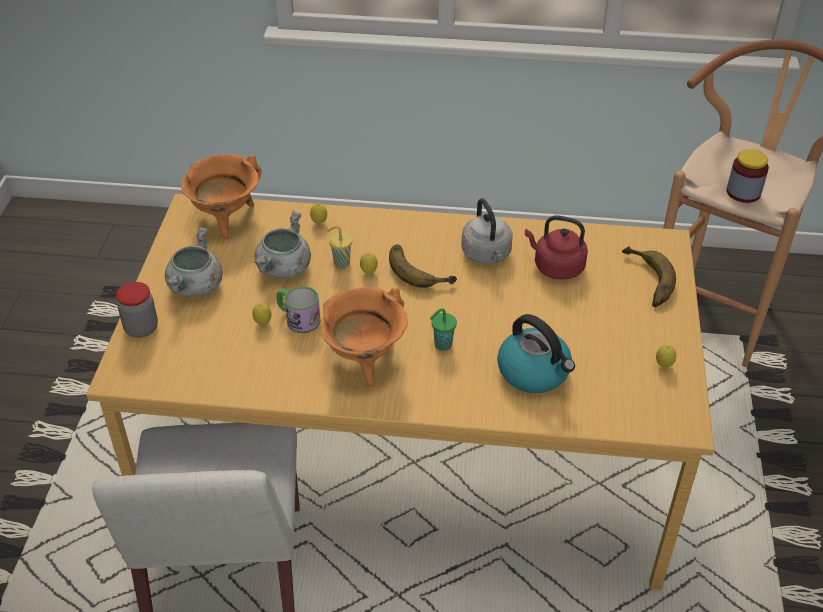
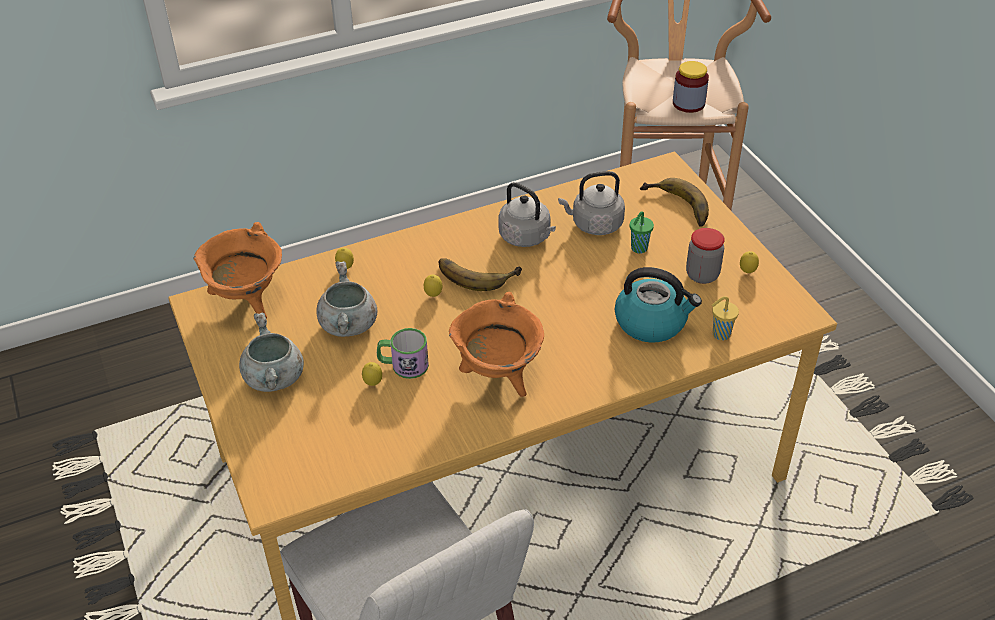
camera: 30 degrees left, 0 degrees up
(141, 328) = (253, 441): jar -> jar (702, 275)
(340, 262) = (398, 297): yellow cup -> yellow cup (720, 334)
(442, 345) = (554, 333): green cup -> green cup (638, 249)
(556, 267) = (594, 224): red kettle -> grey kettle

